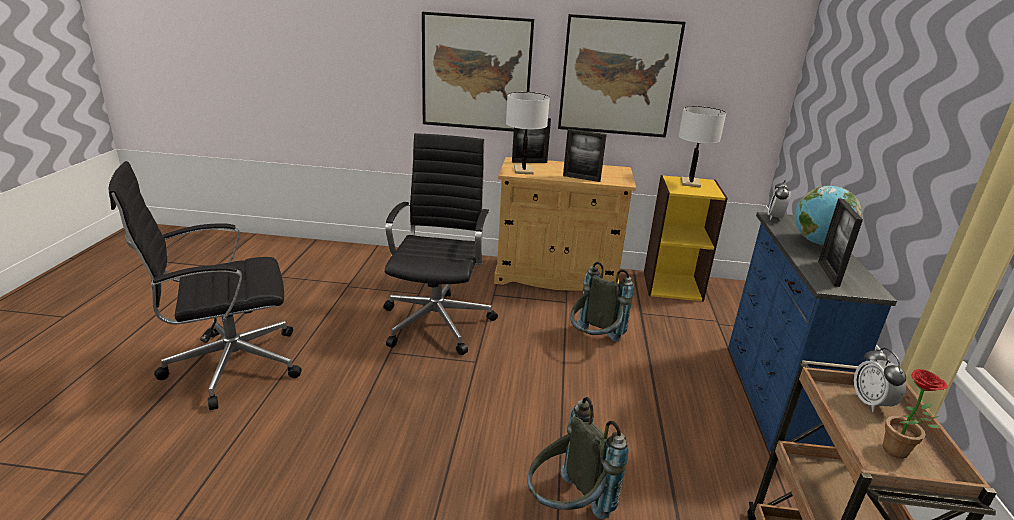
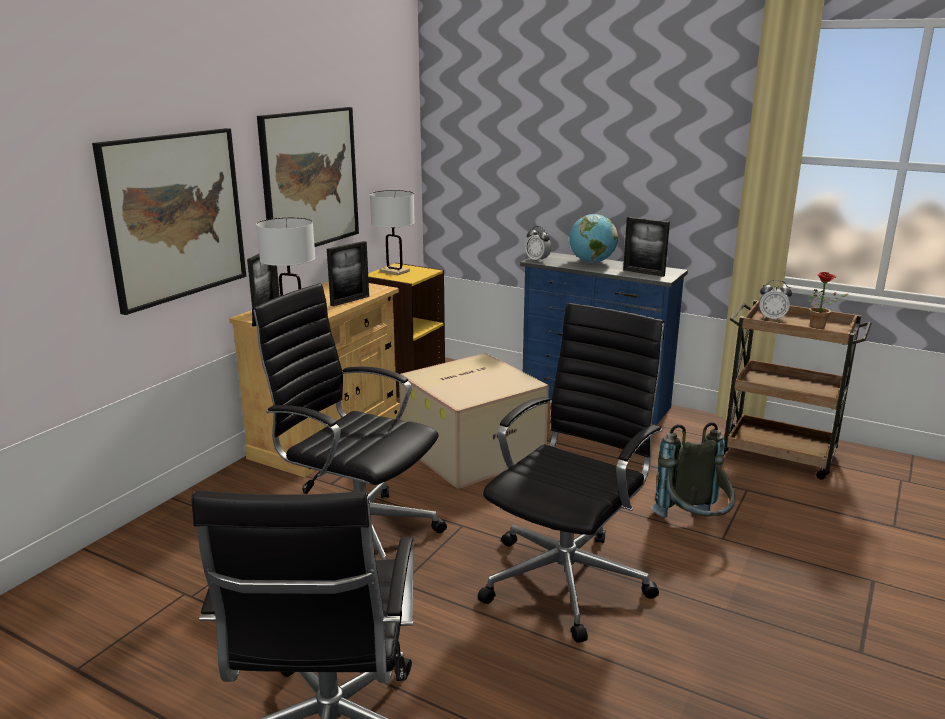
camera: 65 degrees left, 5 degrees down
(431, 431) = (568, 578): none -> black office chair
(593, 342) = (472, 451): grey backpack -> cardboard box

